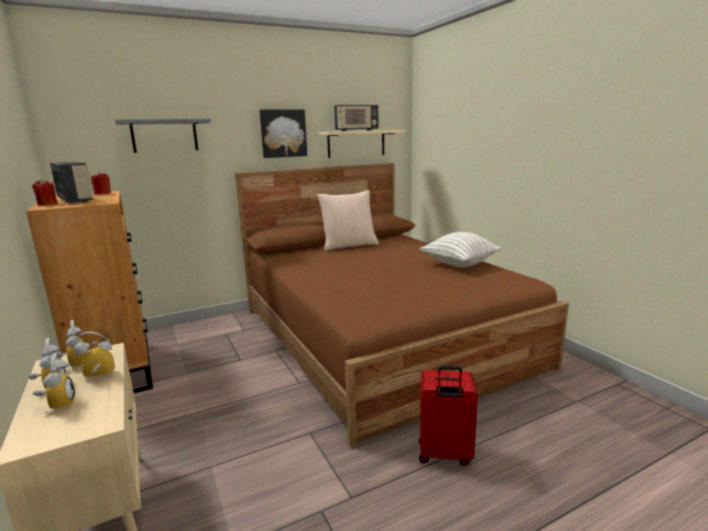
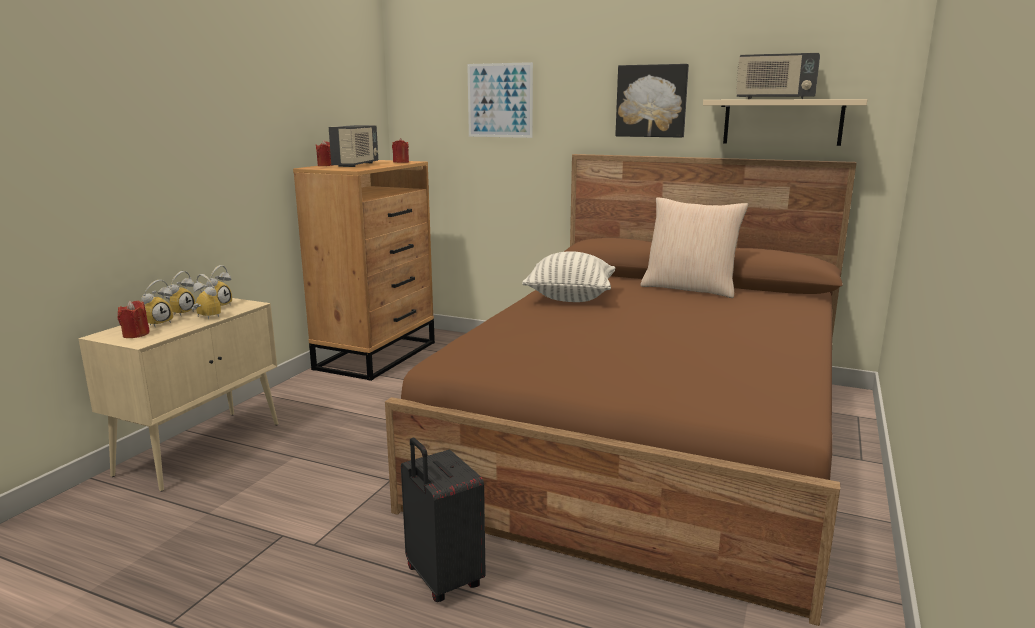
camera: 50 degrees right, 0 degrees up
(70, 423) = (136, 334): none -> red candle
(164, 136) = (500, 100): grey shelf -> picture
(444, 454) = (442, 579): red suitcase -> black suitcase
(459, 264) = (756, 356): pillow -> pillow (570, 298)

